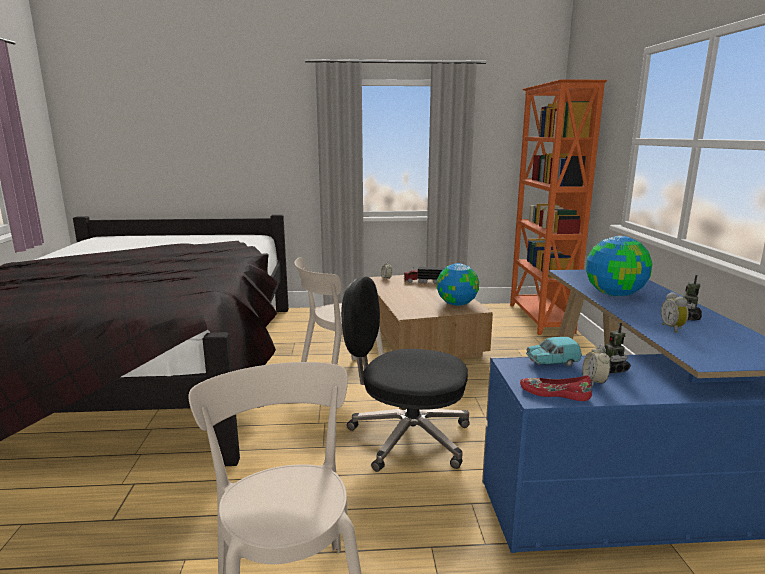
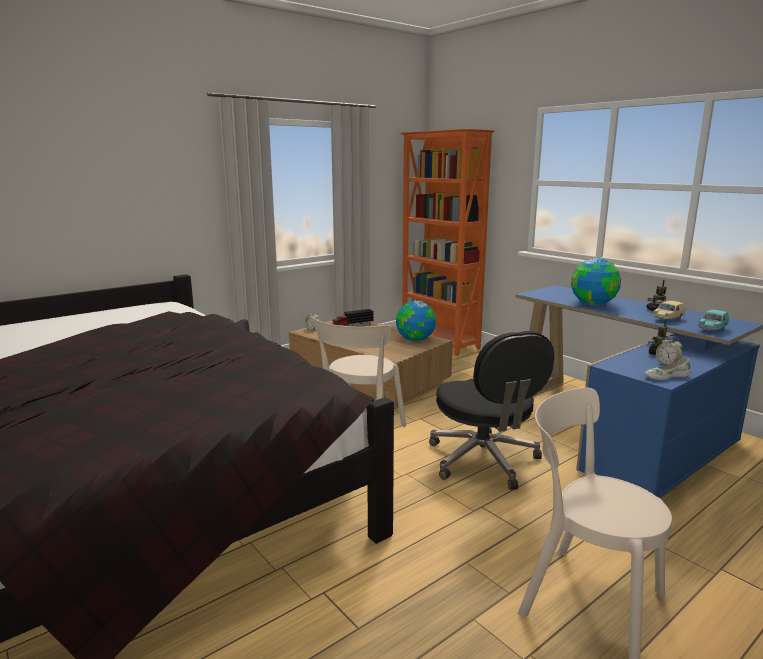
camera: 35 degrees left, 0 degrees up
(407, 437) = (484, 461): black office chair -> black office chair turned 90 degrees counterclockwise
(552, 363) = (626, 359): turquoise toy car -> turquoise toy car (712, 329)
(554, 393) = (666, 376): red shoe -> white shoe
(673, 328) = (667, 319): alarm clock -> beige toy car

